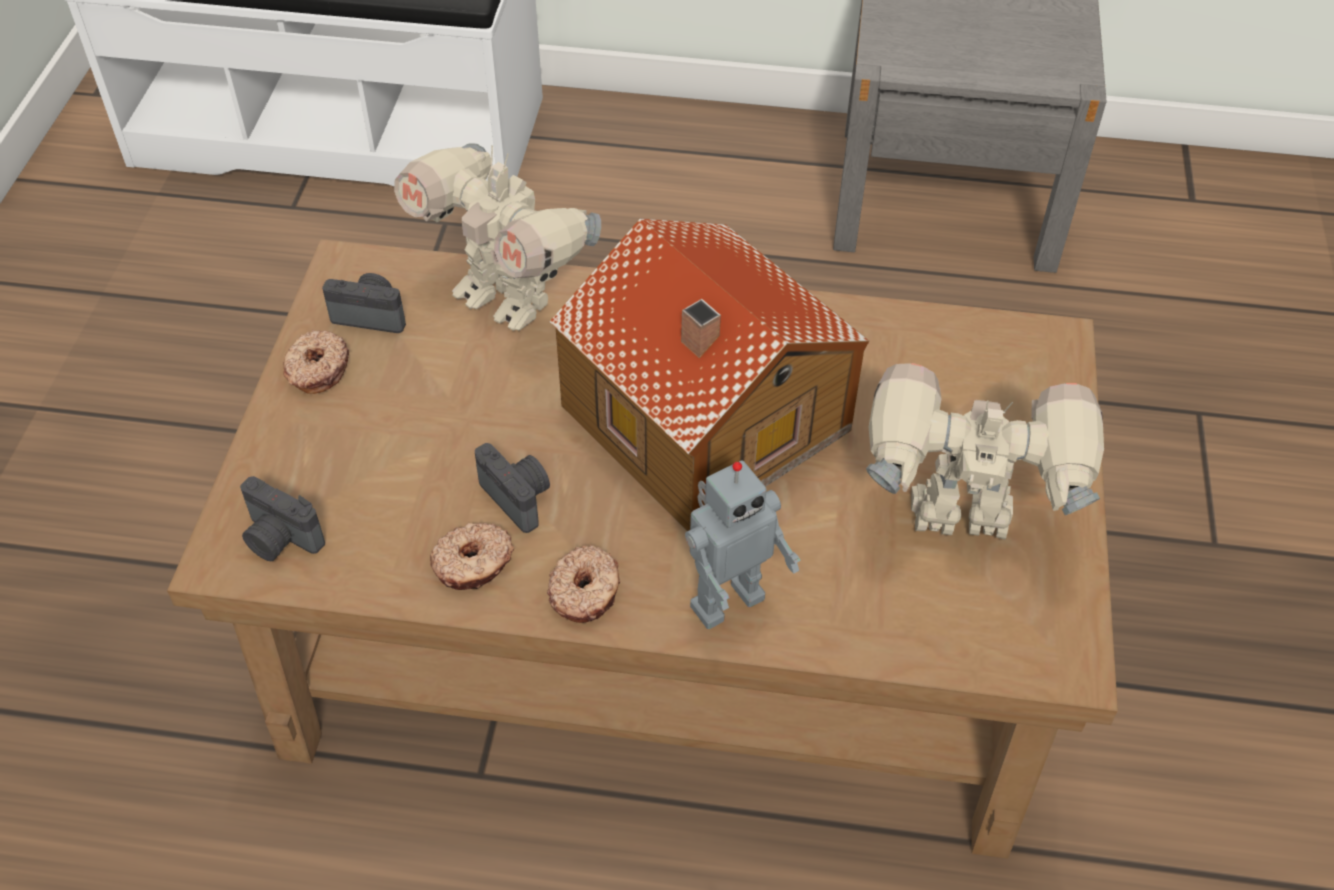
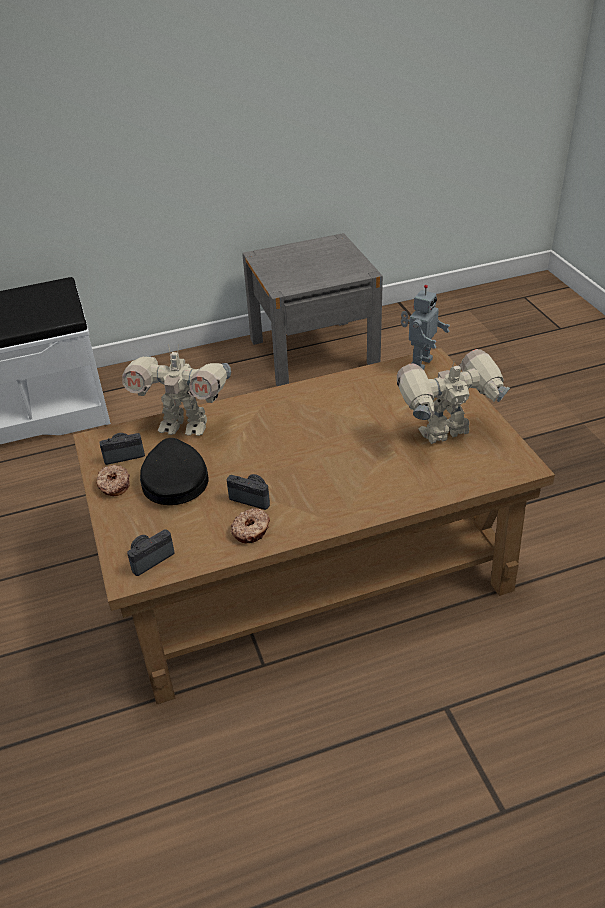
camera: 25 degrees left, 10 degrees down
(279, 539) = (149, 558): camera -> camera turned 135 degrees clockwise
(418, 400) = (174, 479): none -> black cap
(586, 592) = (311, 520): donut -> none
(704, 423) = (312, 439): toy house -> none
(725, 599) = (373, 499): toy robot -> toy robot (419, 364)

